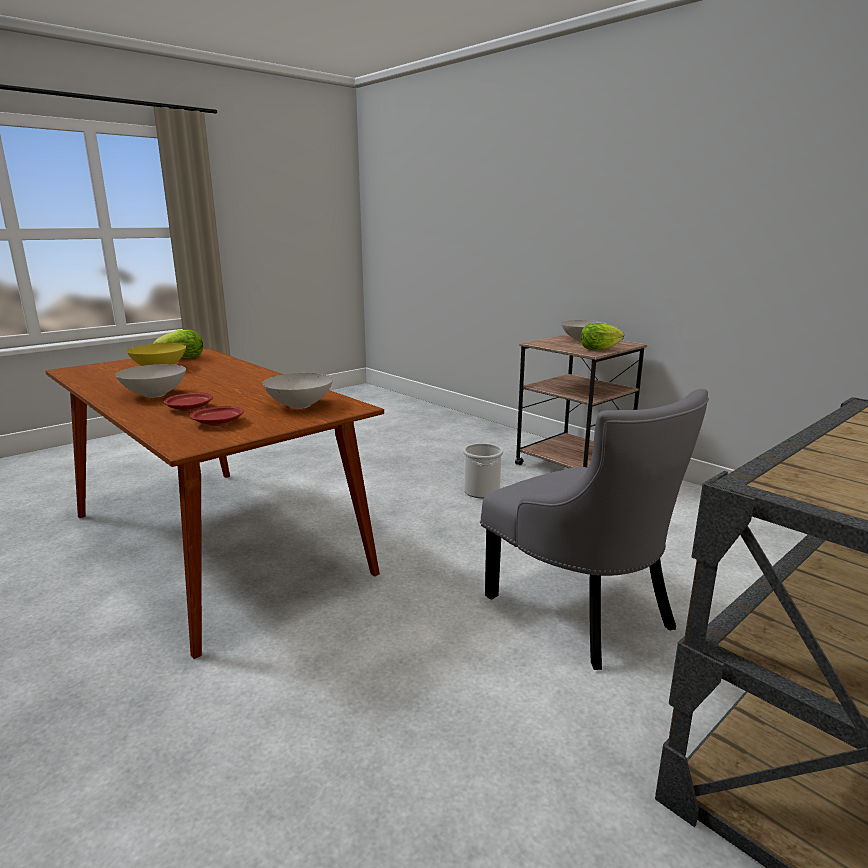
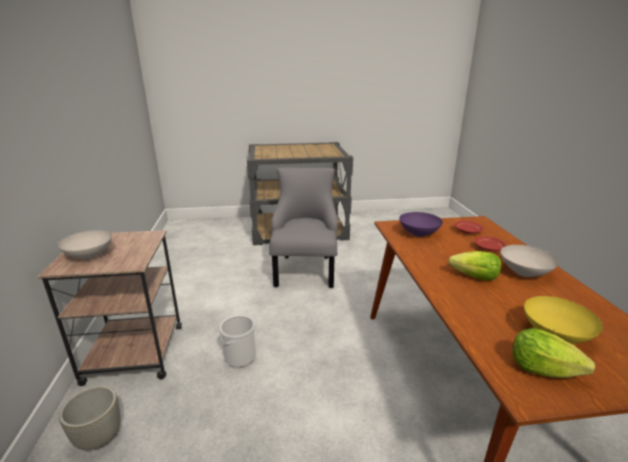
camera: 145 degrees left, 5 degrees up
(301, 405) = (418, 234): white bowl -> purple bowl
(497, 441) = (98, 438): none -> grey planter
(598, 349) = (134, 237): lettuce -> lettuce (475, 277)

